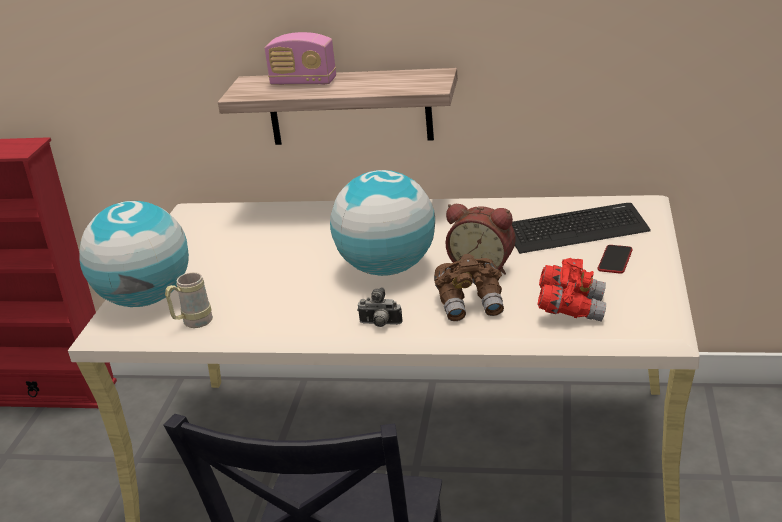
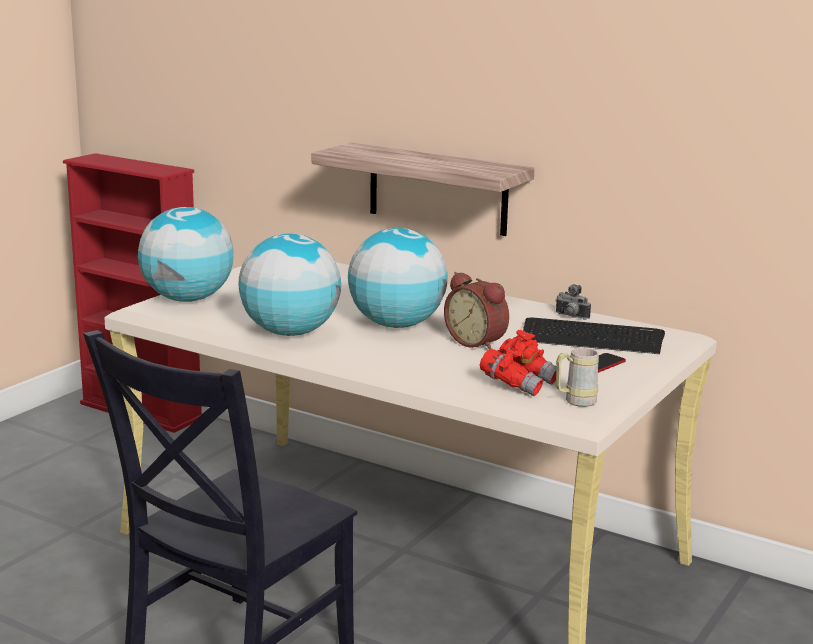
camera: 20 degrees right, 10 degrees down
(192, 323) = (206, 320): beige mug -> beige mug (574, 402)
(294, 312) = (290, 333): none -> globe
(303, 82) = (394, 153): radio -> none
(380, 325) = (347, 355): camera -> camera (570, 317)
(471, 304) = (438, 361): brown binoculars -> none

